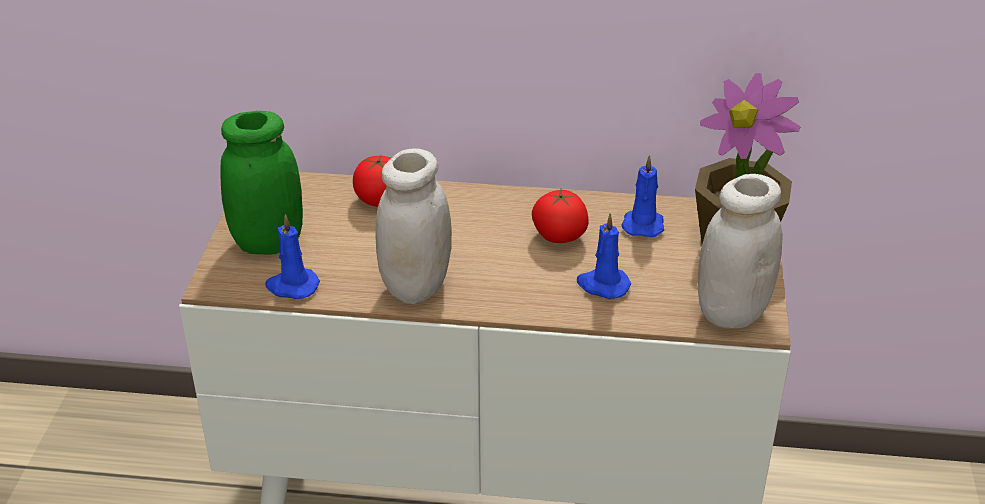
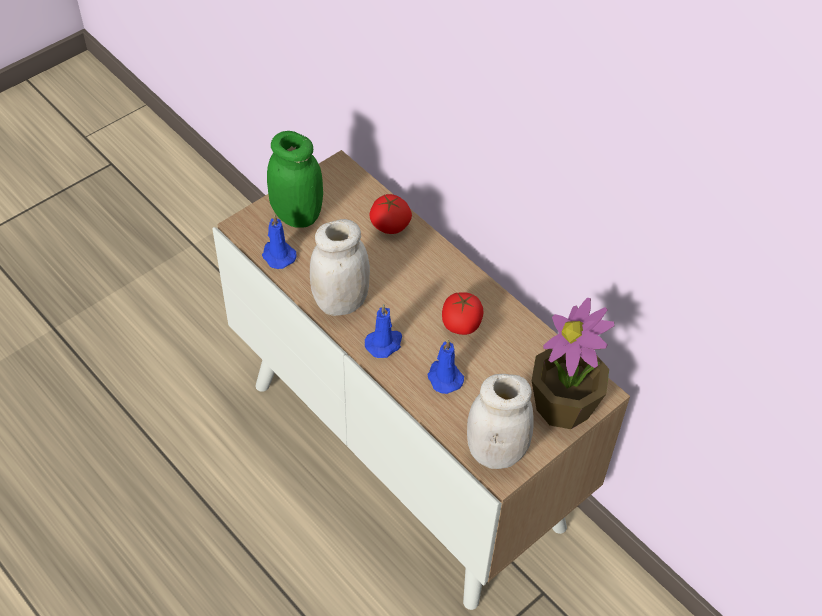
camera: 40 degrees right, 15 degrees up
(643, 224) = (522, 351): blue candle -> blue candle (384, 343)

